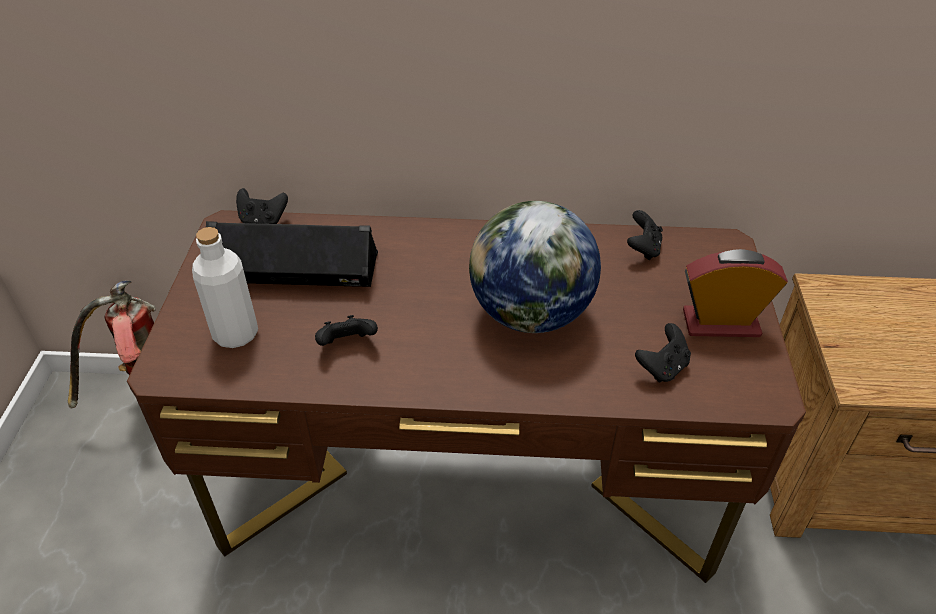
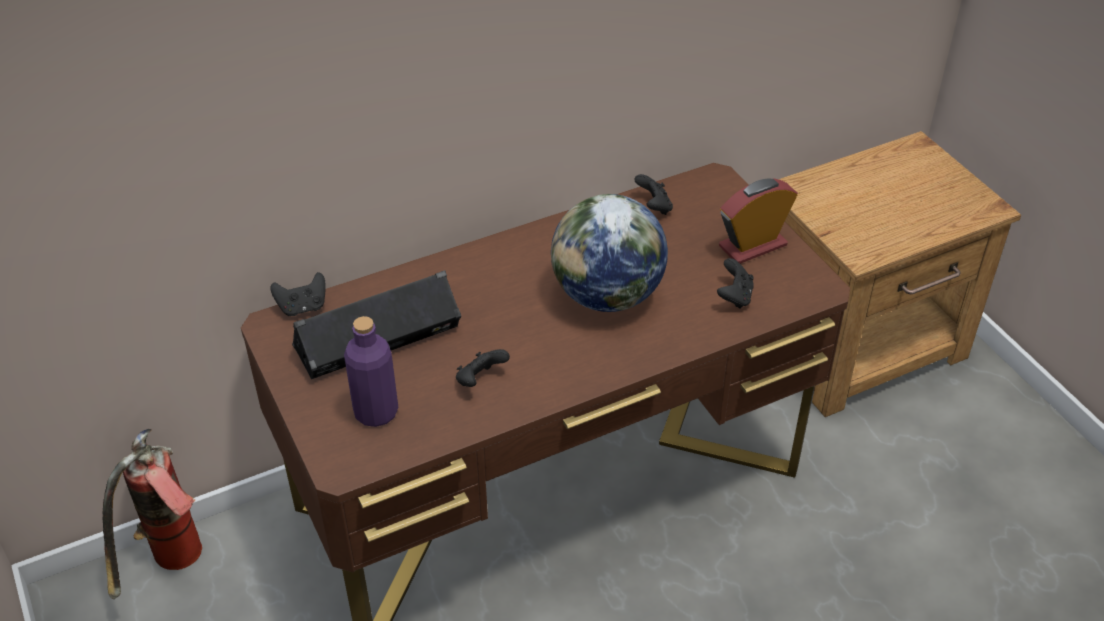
camera: 30 degrees left, 0 degrees up
(236, 334) = (376, 412): white bottle -> purple bottle

